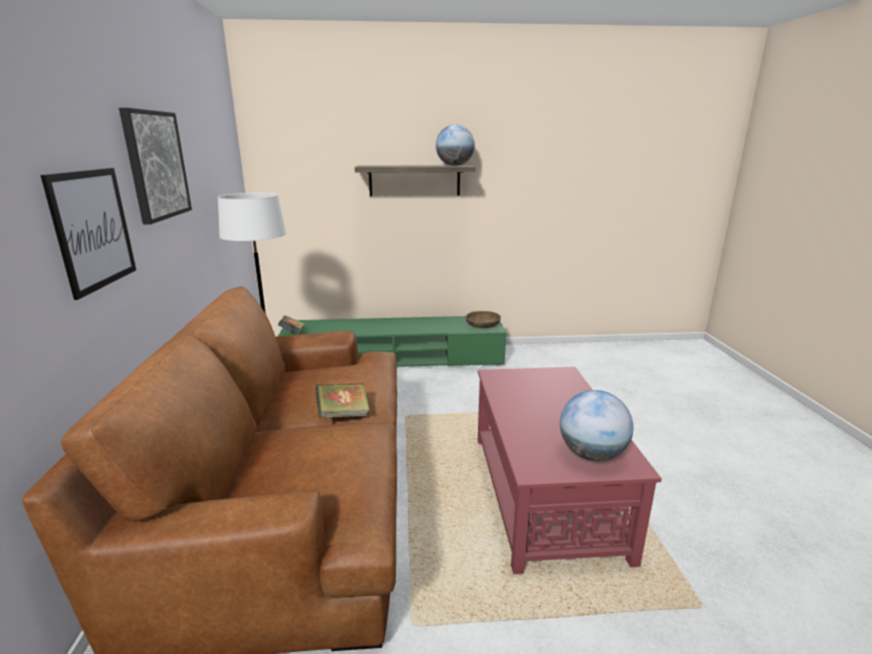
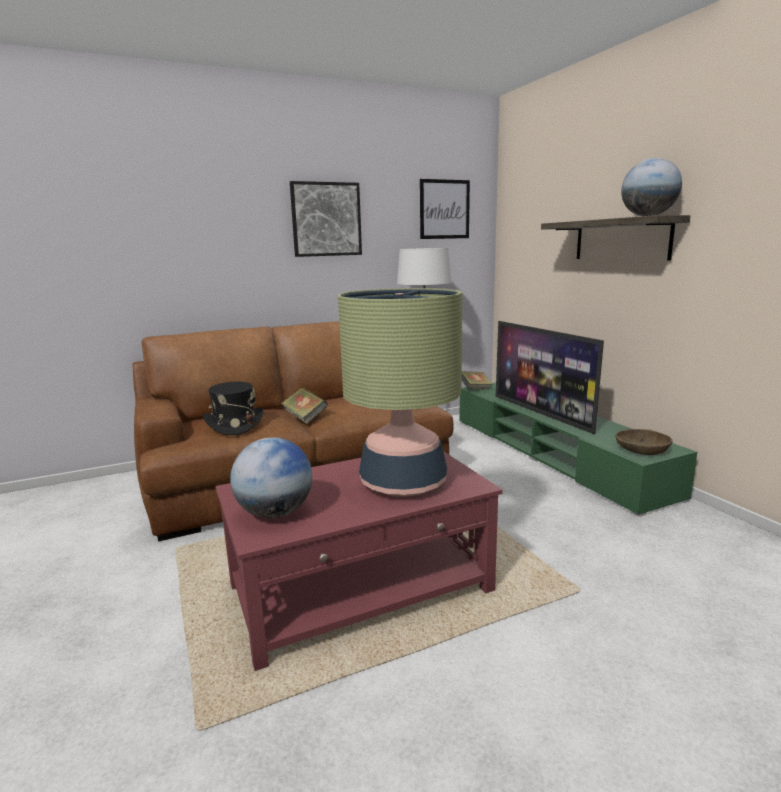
camera: 70 degrees right, 5 degrees down
(93, 229) = (239, 252): picture -> picture (444, 209)
(332, 459) = (234, 424): none -> black hat
(388, 329) = (542, 413): none -> television
(553, 394) = (403, 483): none -> table lamp

